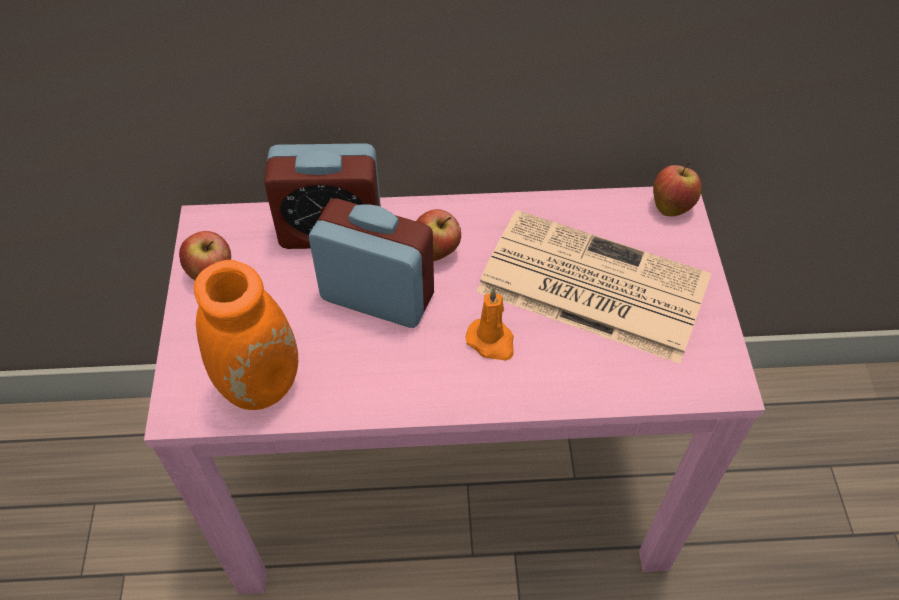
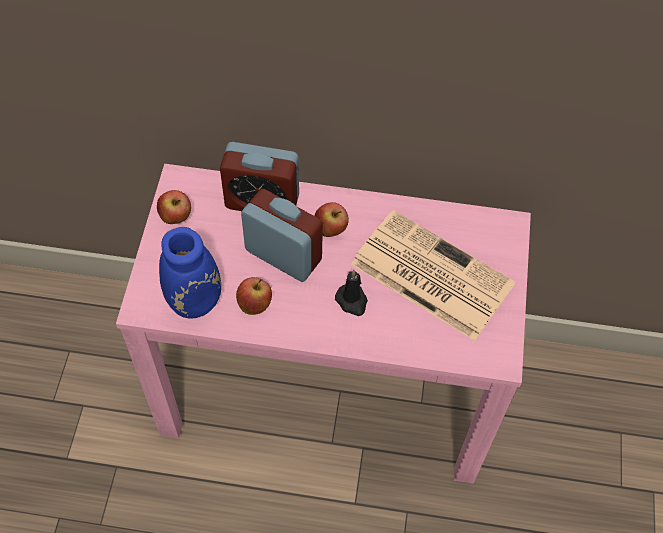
camera: 10 degrees right, 5 degrees up
(263, 381) = (197, 299): orange vase -> blue vase
(492, 341) = (352, 301): orange candle -> black candle
(671, 206) = (505, 226): apple -> apple (255, 305)

